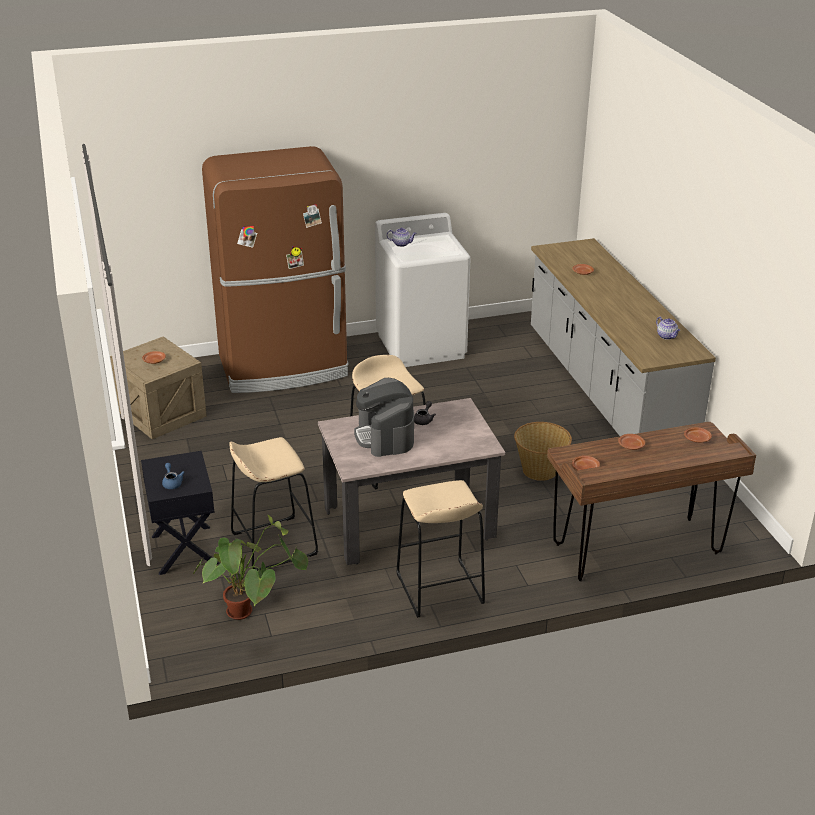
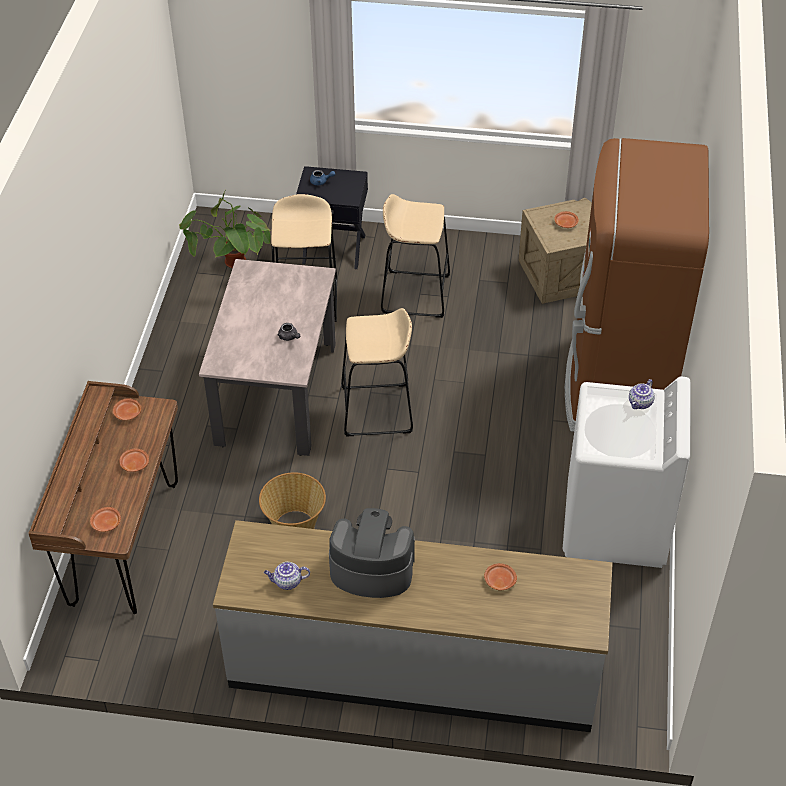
camera: 115 degrees right, 15 degrees up
(385, 436) = (280, 303): coffee machine -> coffee machine (371, 569)
(439, 589) = (176, 383): beige stool -> beige stool (415, 293)

